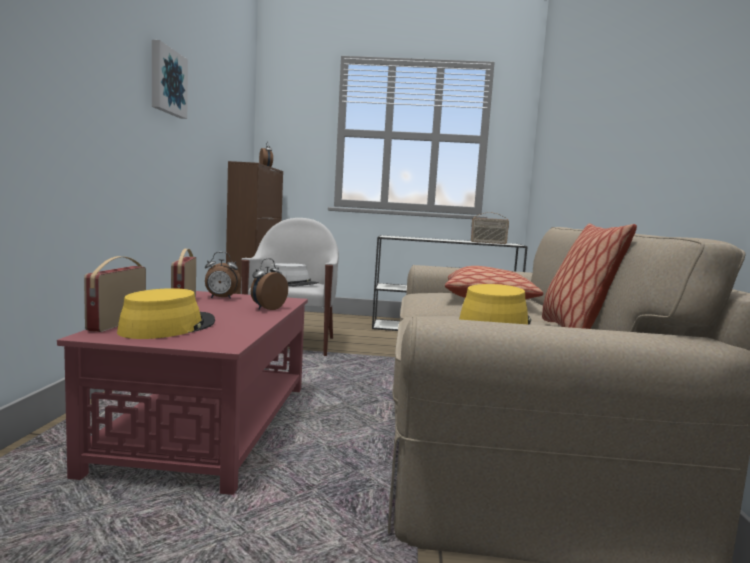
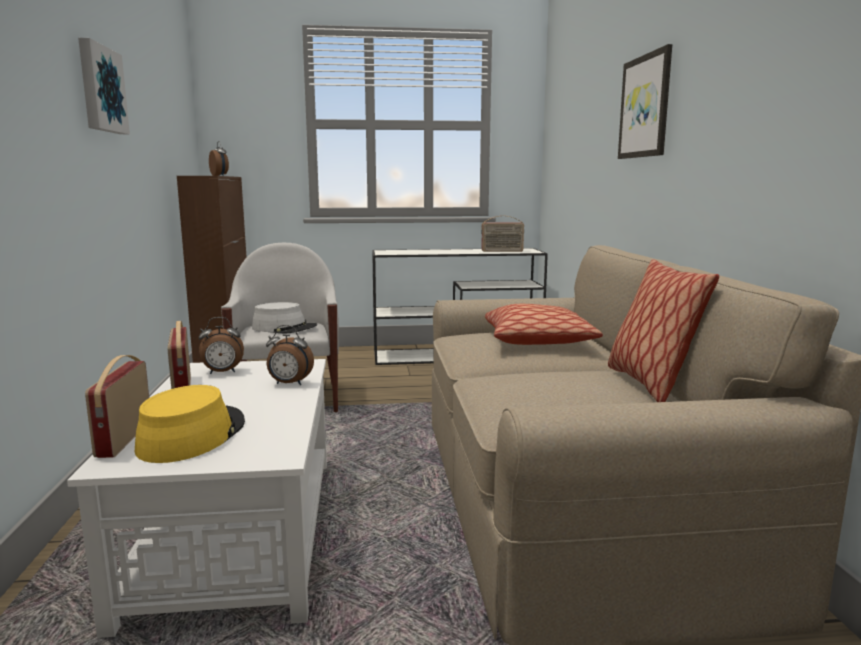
camera: 10 degrees left, 5 degrees up
(208, 426) = (237, 533): red coffee table -> white coffee table
(267, 308) = (289, 384): alarm clock -> alarm clock turned 105 degrees counterclockwise
(495, 321) = (566, 381): yellow hat -> none
(607, 107) = (645, 106): none -> picture

